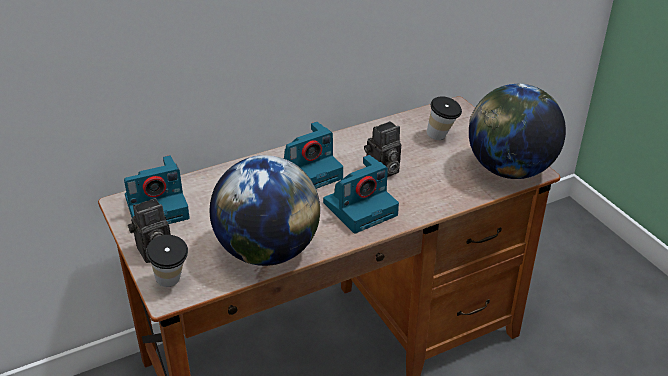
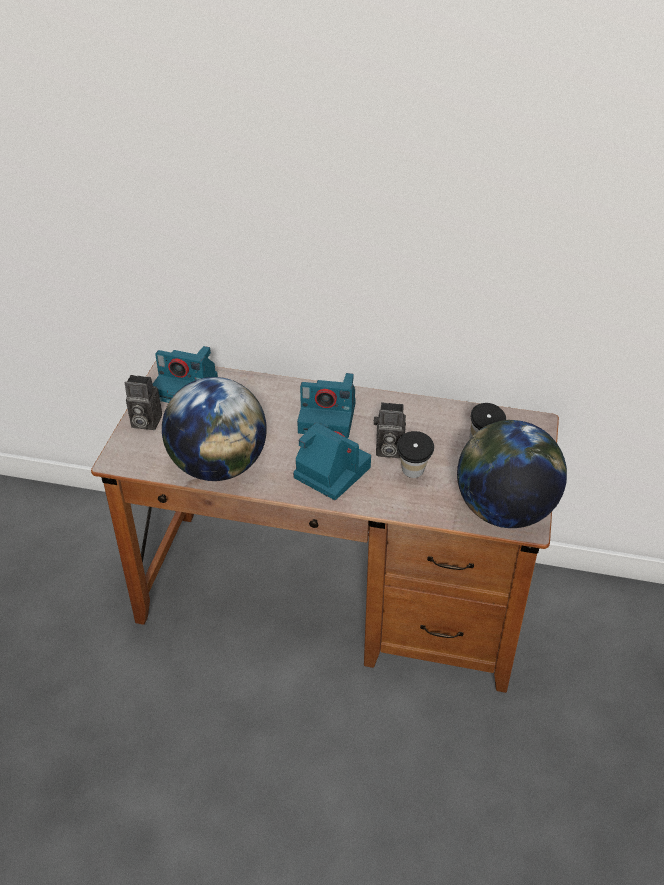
camera: 40 degrees right, 5 degrees up
(172, 283) = (129, 452): cup -> cup (413, 476)
(361, 208) = (330, 472): camera -> camera turned 150 degrees counterclockwise

